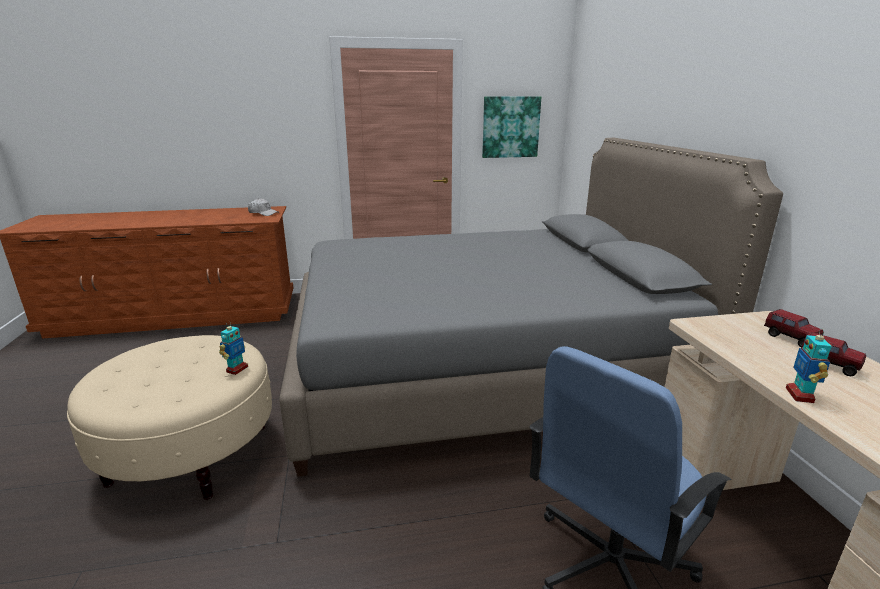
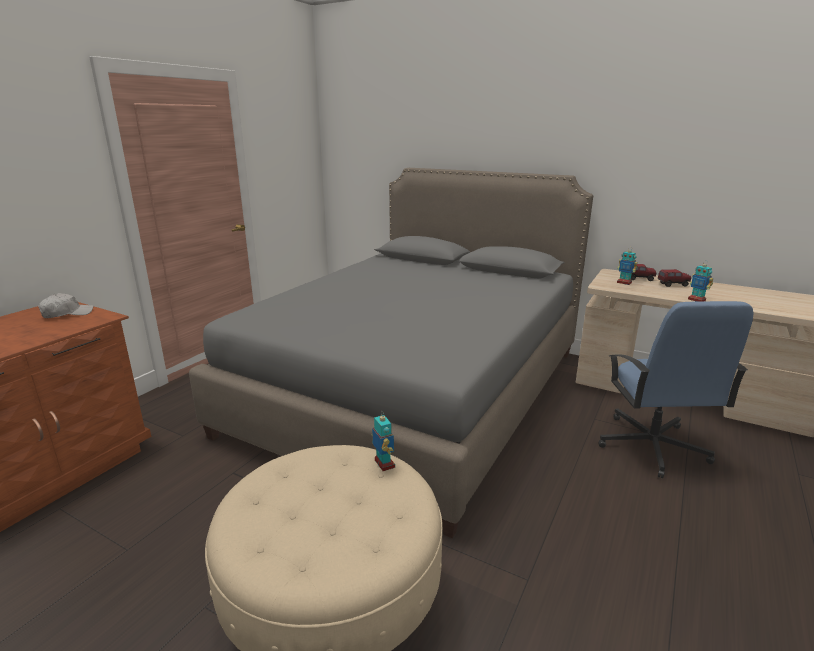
camera: 50 degrees left, 0 degrees up
(510, 127) = (284, 164): picture -> none
(745, 334) = (624, 282): none -> toy robot

